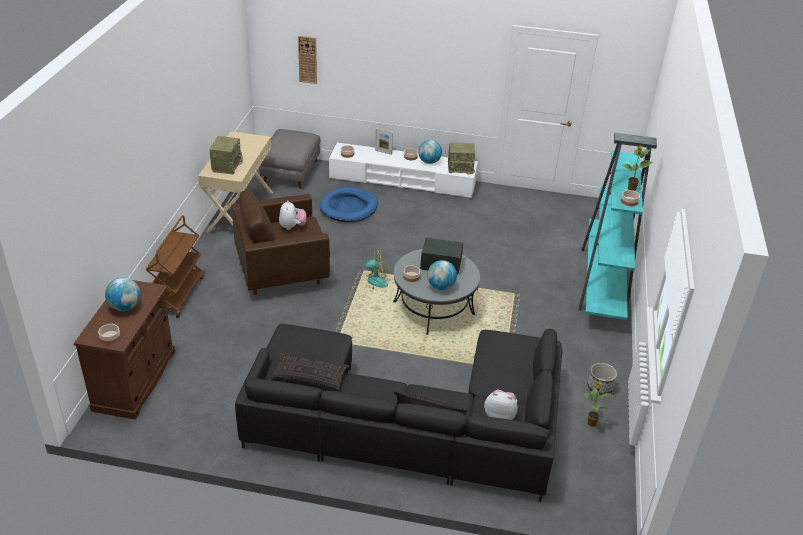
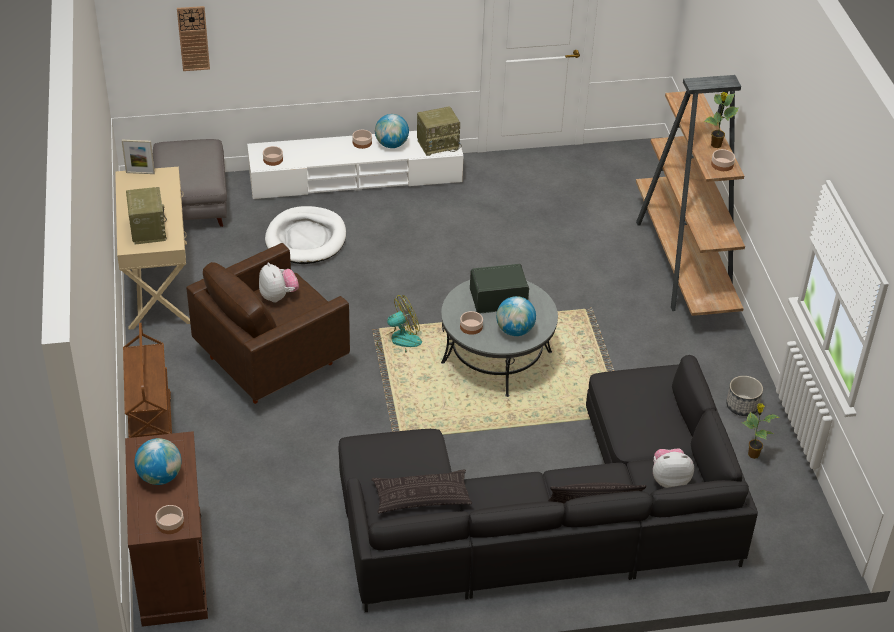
camera: 20 degrees left, 5 degrees up
(349, 207) = (306, 239): blue dog bed -> white dog bed
(383, 152) = (321, 144): picture frame -> picture frame (140, 173)
(603, 283) = (684, 264): turquoise bookcase -> brown bookcase

